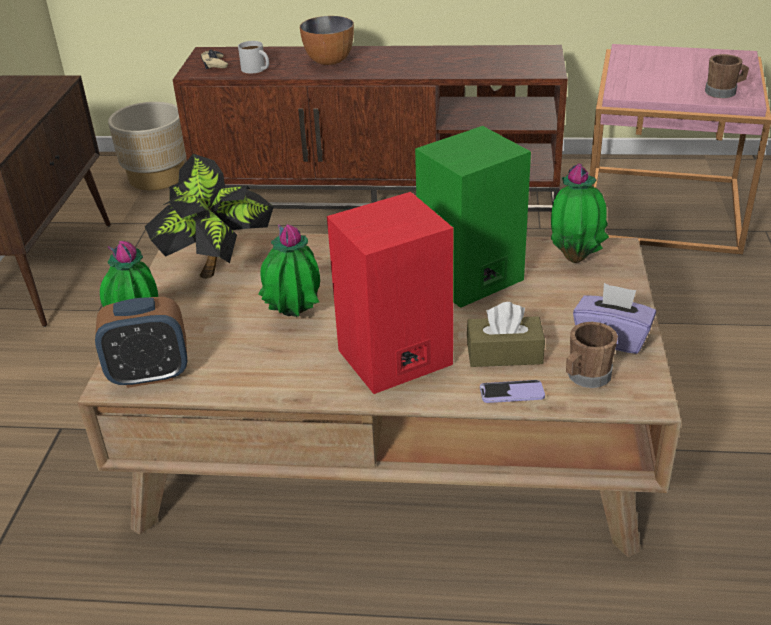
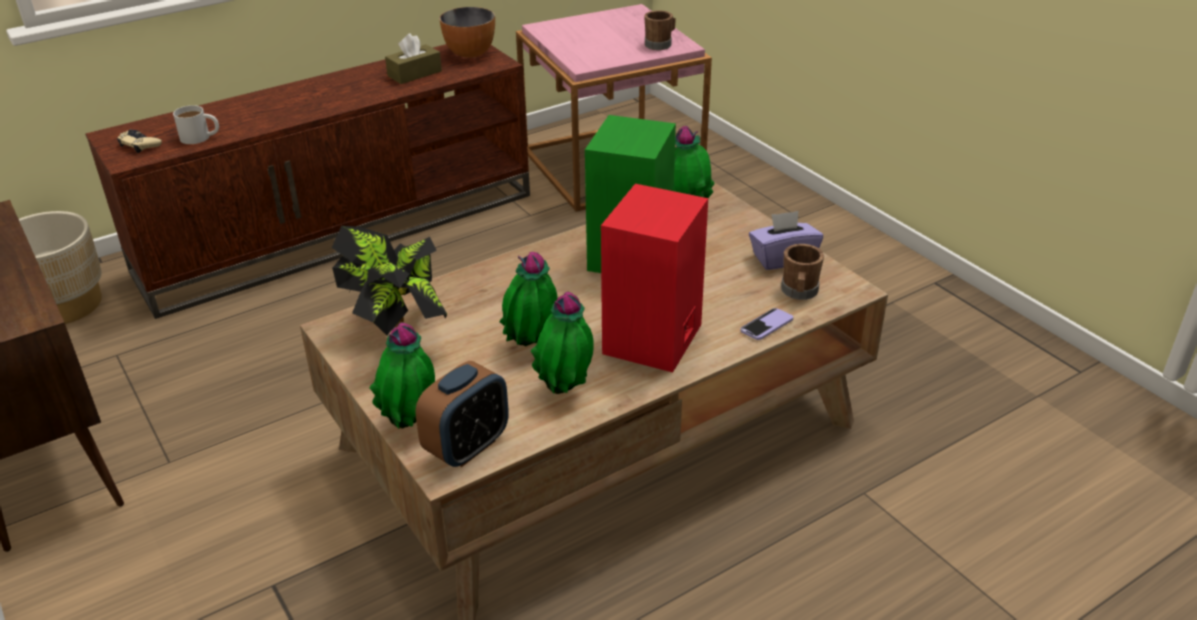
camera: 40 degrees left, 0 degrees up
(271, 367) = (566, 391): none -> potted plant
(329, 61) = (271, 108): bowl -> bowl (470, 53)
(504, 354) = (727, 301): brown tissue box -> brown tissue box (414, 74)

